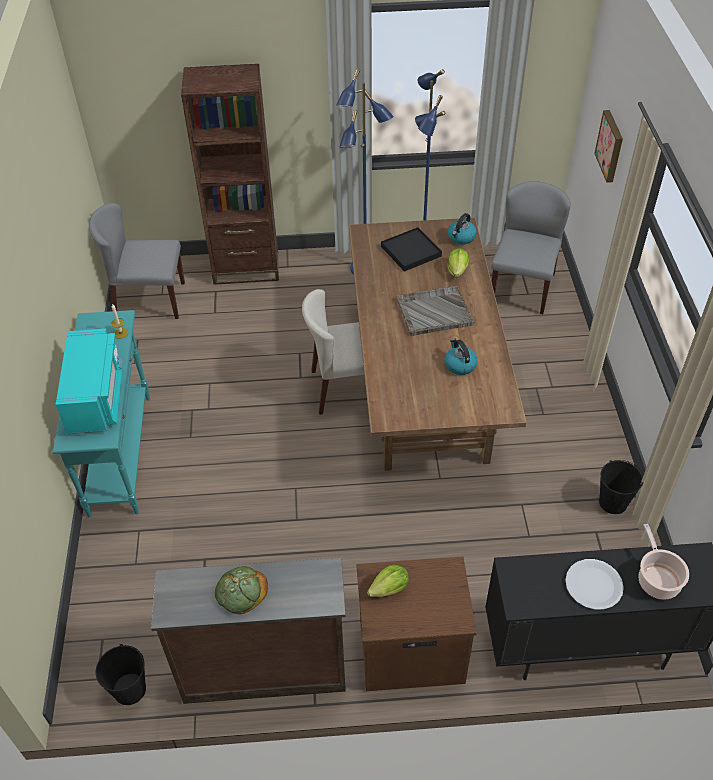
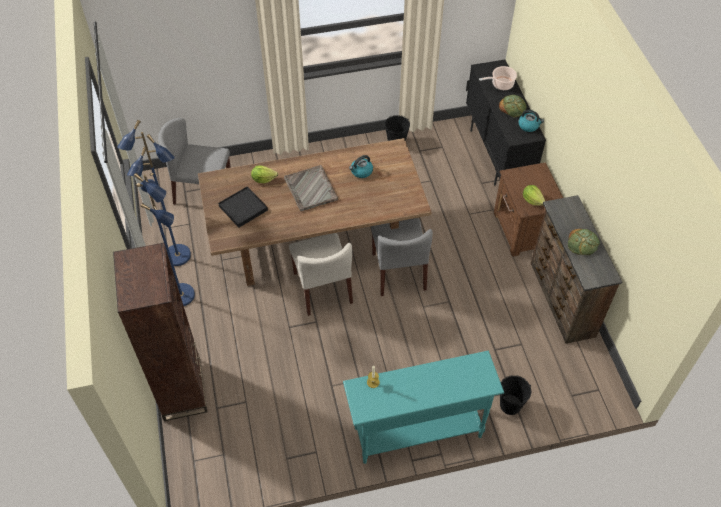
camera: 100 degrees left, 5 degrees up
(96, 397) = (446, 378): turquoise microwave -> none
(129, 689) = (598, 369): black bucket -> black bucket (510, 405)
(149, 301) = (233, 463): grey chair -> grey chair (399, 272)
(461, 238) = (224, 179): kettle -> kettle (529, 126)
(594, 585) = (512, 107): white plate -> bread
(611, 146) = (190, 55): picture -> none

